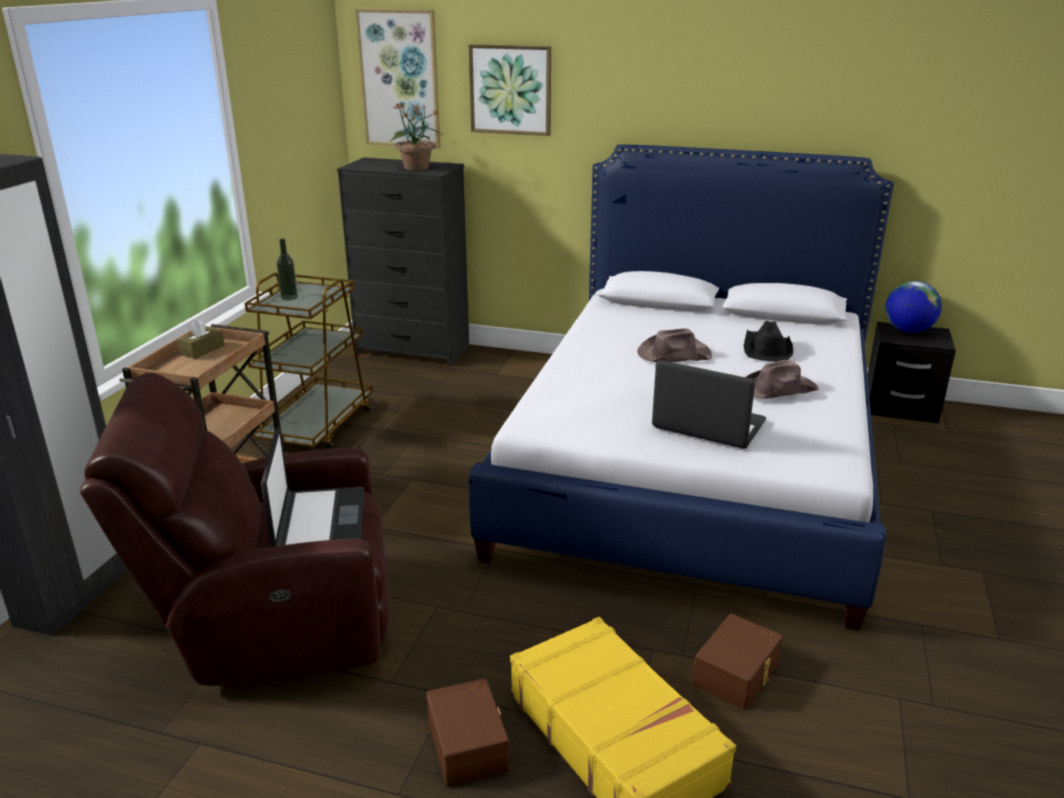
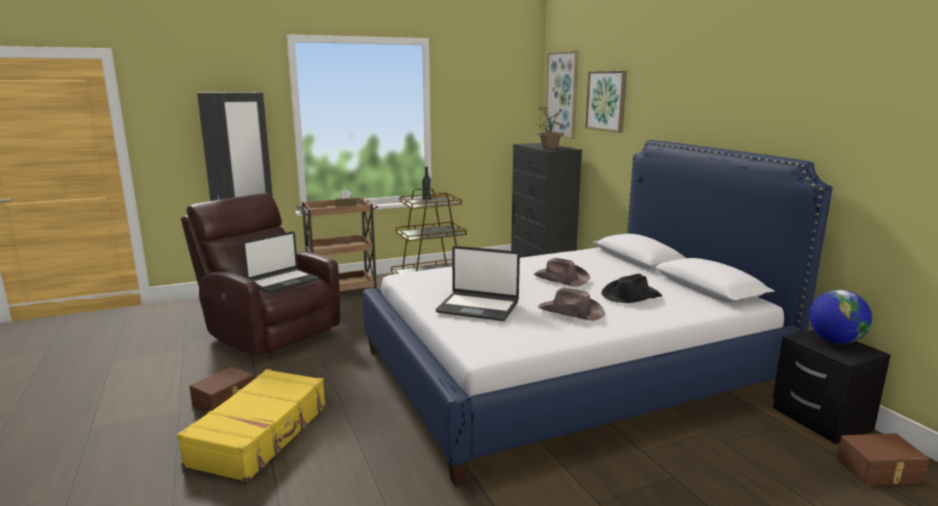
camera: 50 degrees right, 10 degrees down
(708, 426) = (478, 307): laptop -> laptop turned 120 degrees clockwise
(738, 674) = (354, 454): brown storage box -> brown storage box (880, 471)

